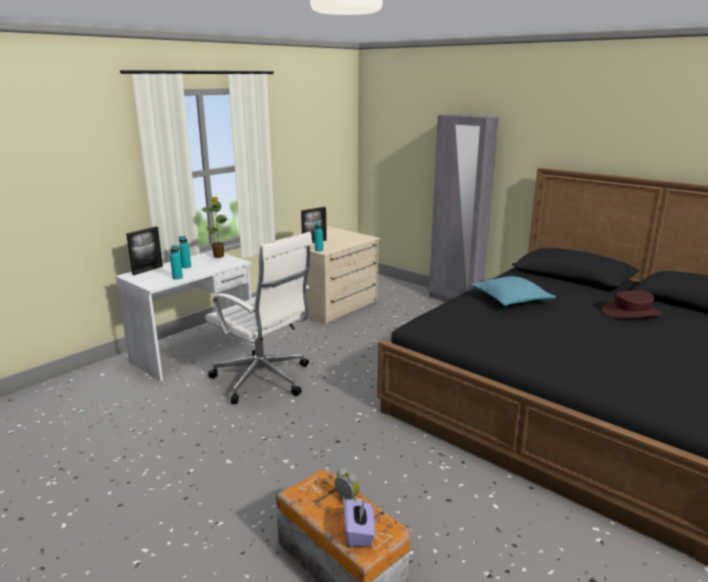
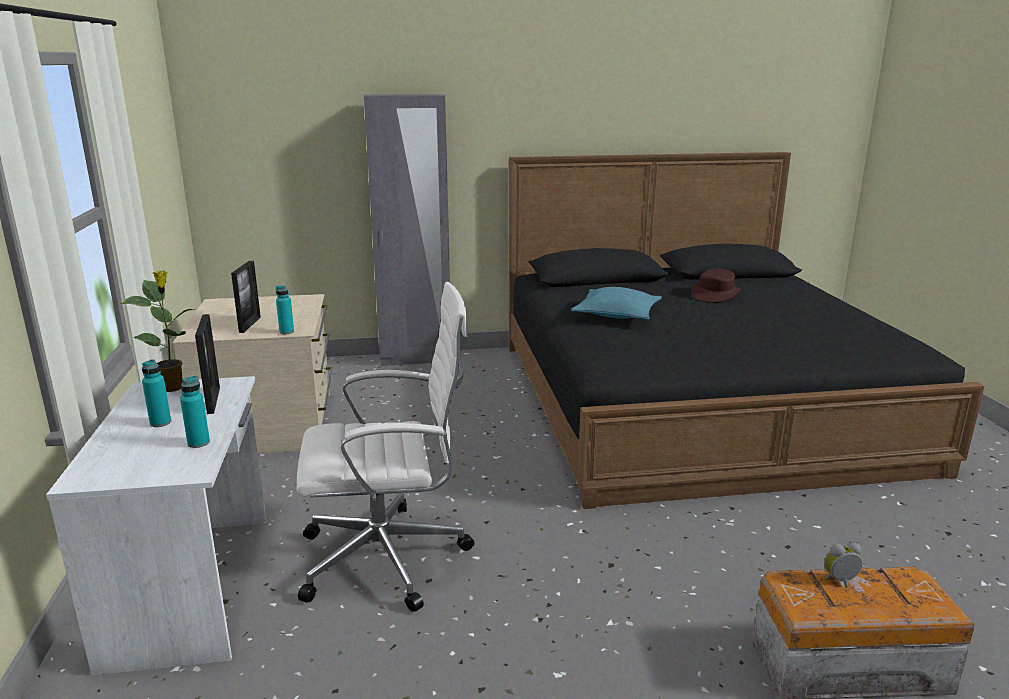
camera: 50 degrees left, 0 degrees up
(147, 270) = (96, 457): picture frame -> picture frame (213, 400)
(359, 533) = (911, 599): purple tissue box -> none

